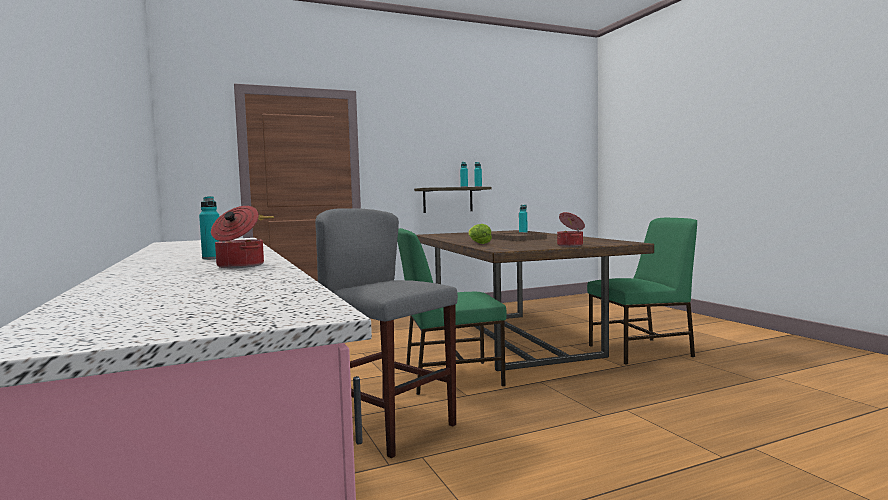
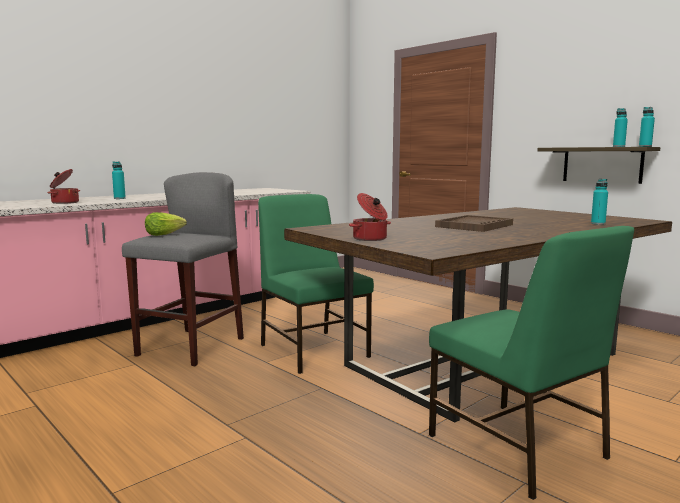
camera: 70 degrees right, 5 degrees up
(478, 243) = (393, 222): lettuce -> lettuce (164, 234)

